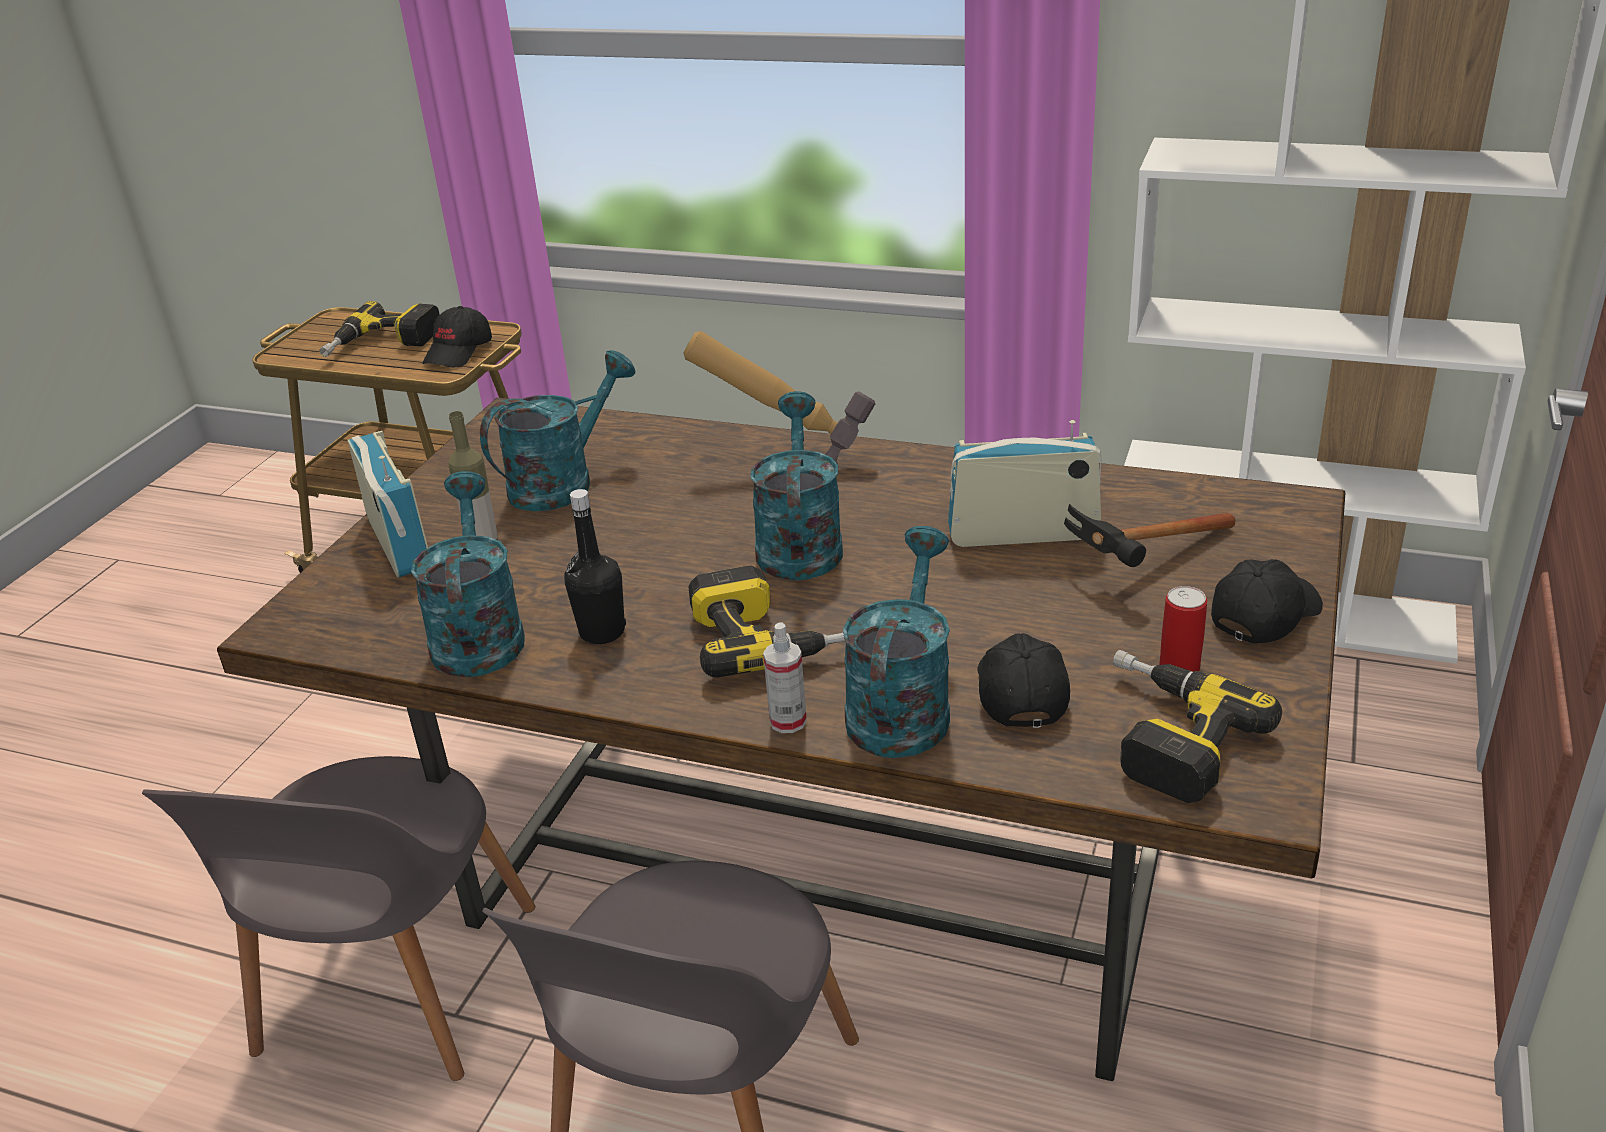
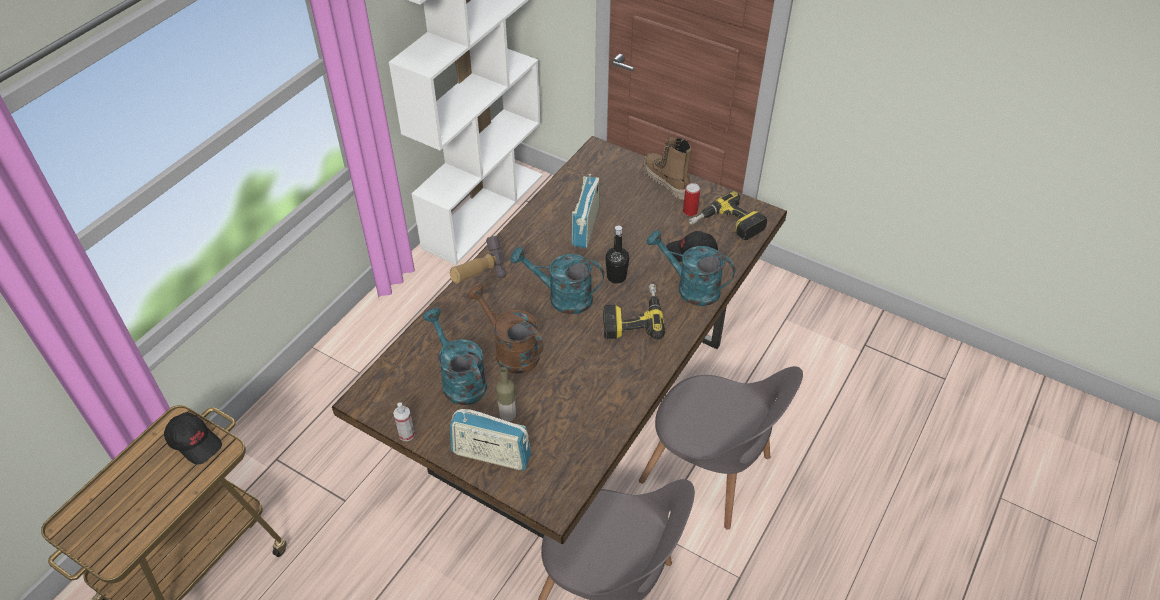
camera: 80 degrees left, 15 degrees up
(383, 345) = (146, 490): power drill -> none
(398, 543) = (491, 455): radio -> radio turned 150 degrees counterclockwise
(478, 634) = (592, 421): turquoise watering can -> none
(602, 632) = (607, 374): black bottle -> black bottle (616, 277)
(640, 516) = (510, 351): none -> brown watering can
(788, 721) = (690, 321): spray bottle -> spray bottle (406, 434)
(1143, 565) = (623, 201): hammer -> none
(1264, 615) = (666, 182): black cap -> boot

